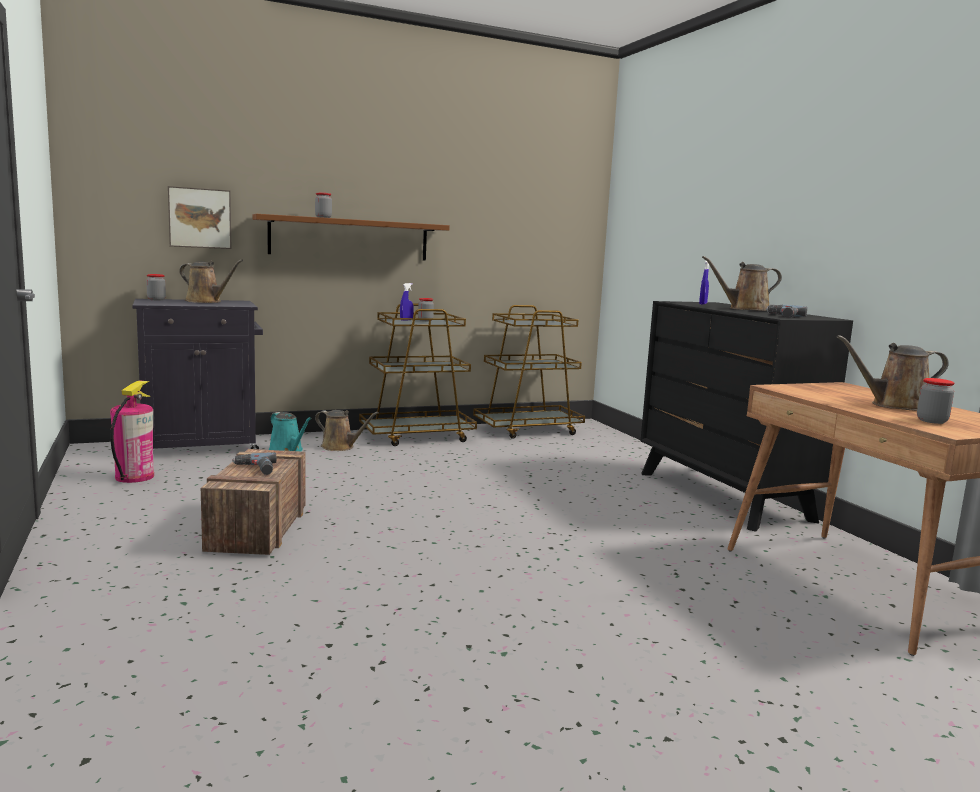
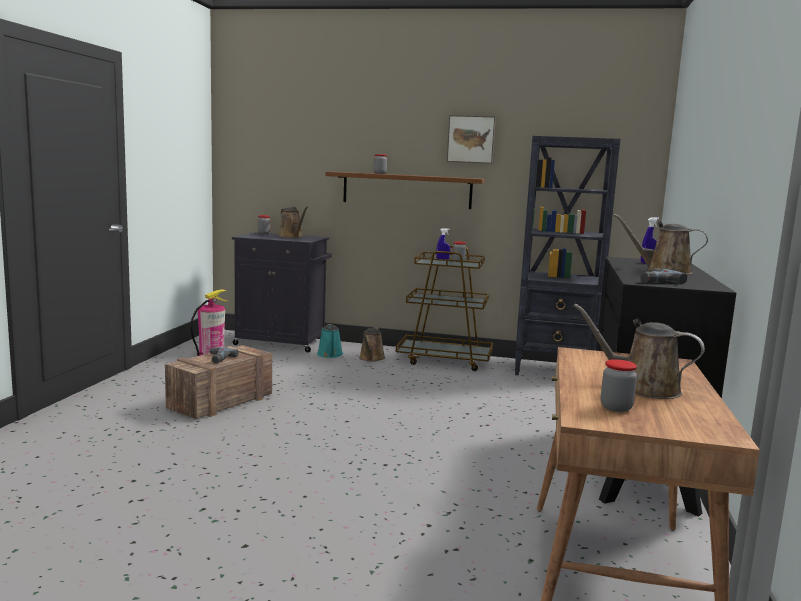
camera: 35 degrees right, 0 degrees up
(200, 218) = (298, 175): picture -> picture (471, 139)
(340, 447) = (371, 358): brown watering can -> brown watering can turned 45 degrees clockwise
(528, 430) = (554, 371): brown cart -> black bookcase

